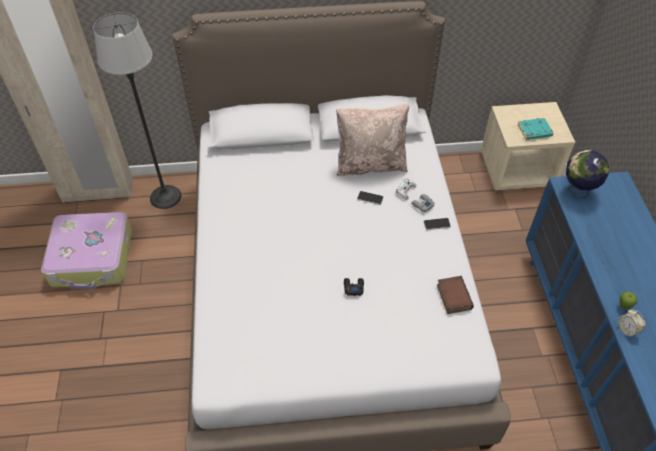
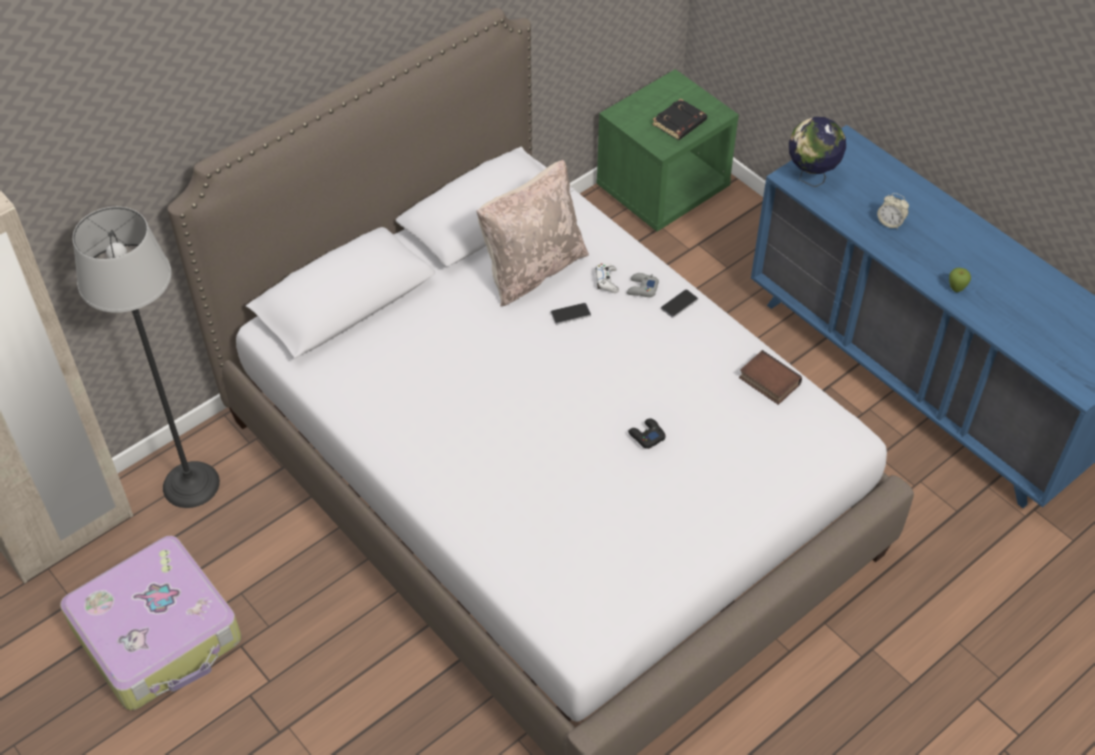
camera: 35 degrees left, 0 degrees up
(517, 170) = (663, 189): beige nightstand -> green nightstand
(534, 131) = (679, 123): turquoise book -> black book
(627, 329) = (977, 313): alarm clock -> alarm clock (890, 222)

